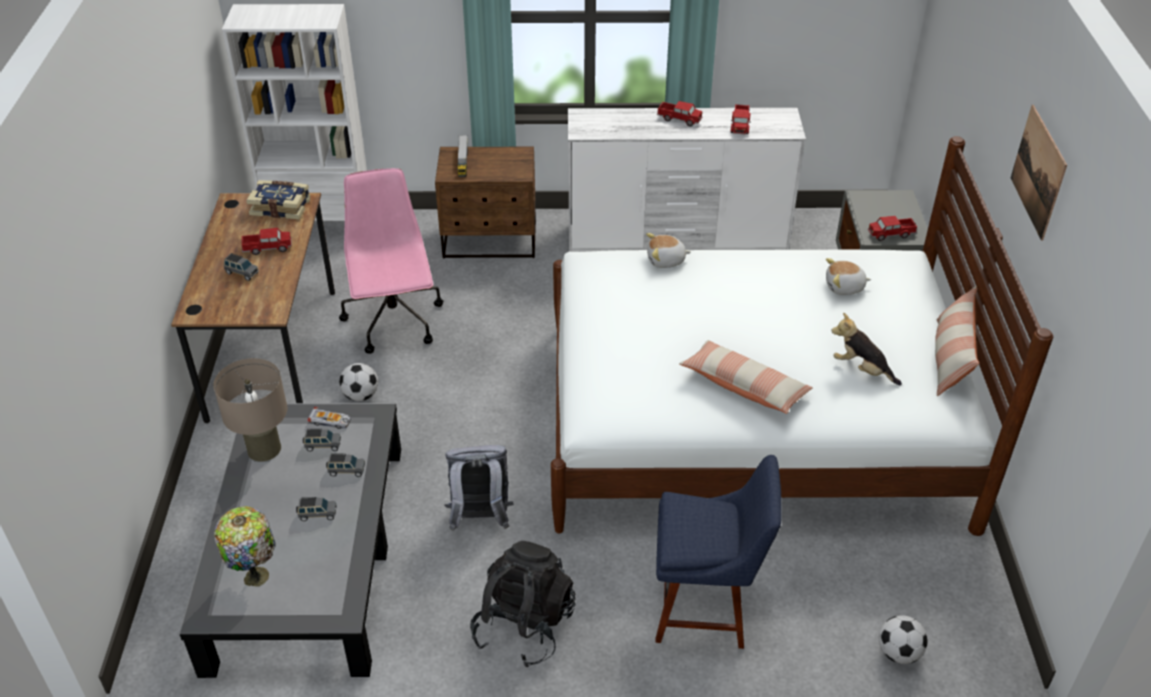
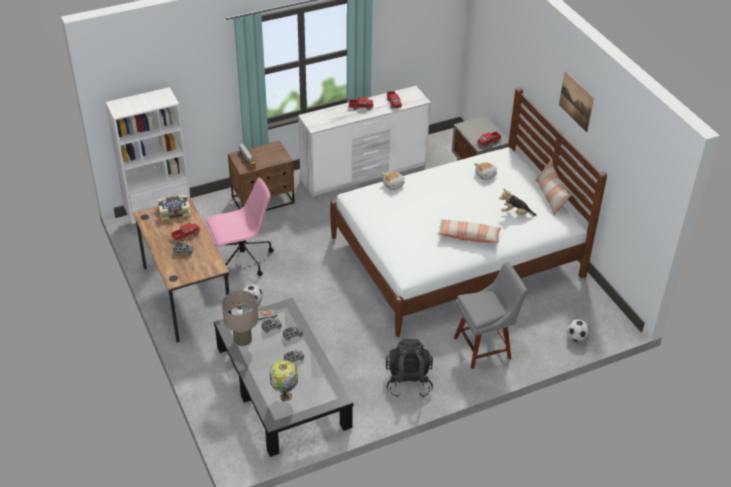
camera: 25 degrees left, 0 degrees up
(394, 322) = (242, 260): pink office chair -> pink office chair turned 105 degrees clockwise
(480, 518) = (355, 342): grey backpack -> none
(706, 608) = (485, 347): blue chair -> grey chair

